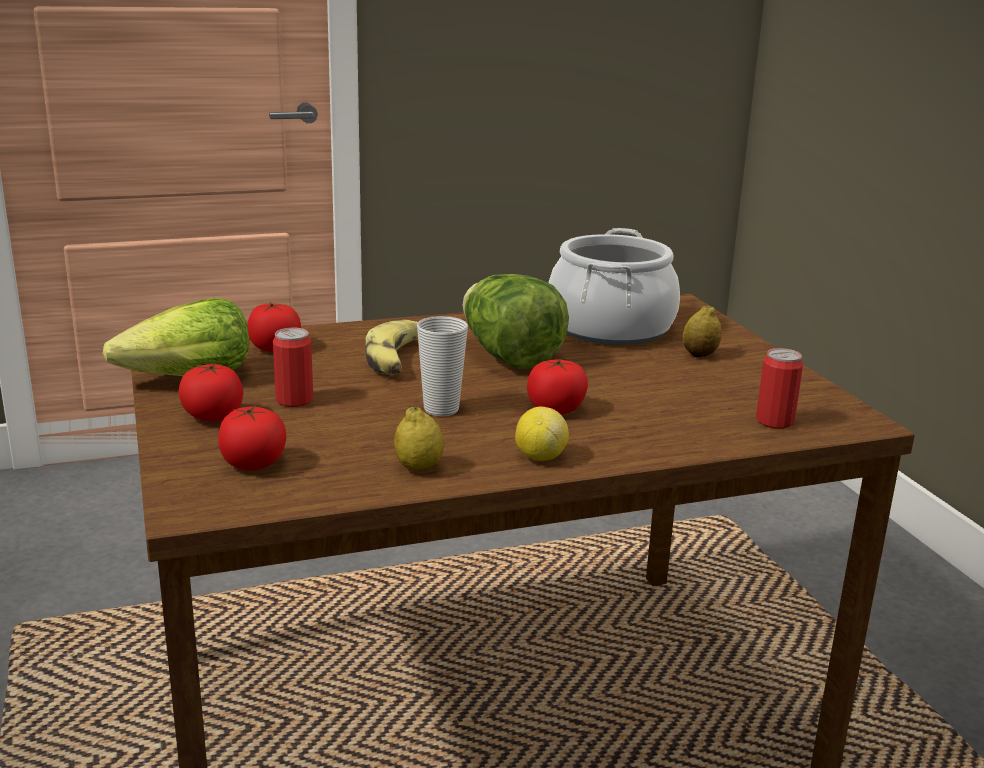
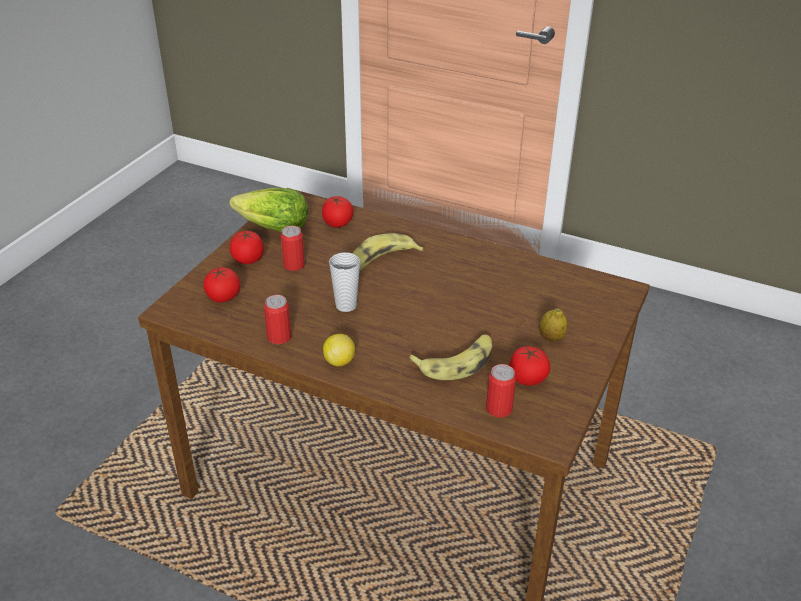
camera: 45 degrees right, 15 degrees up
(419, 468) = (279, 337): lemon -> can
(508, 357) = (439, 285): lettuce -> none
(555, 409) = (398, 335): tomato -> tomato (527, 378)
(610, 327) = (537, 289): cooking pot -> none
(660, 406) = (456, 362): none -> banana

